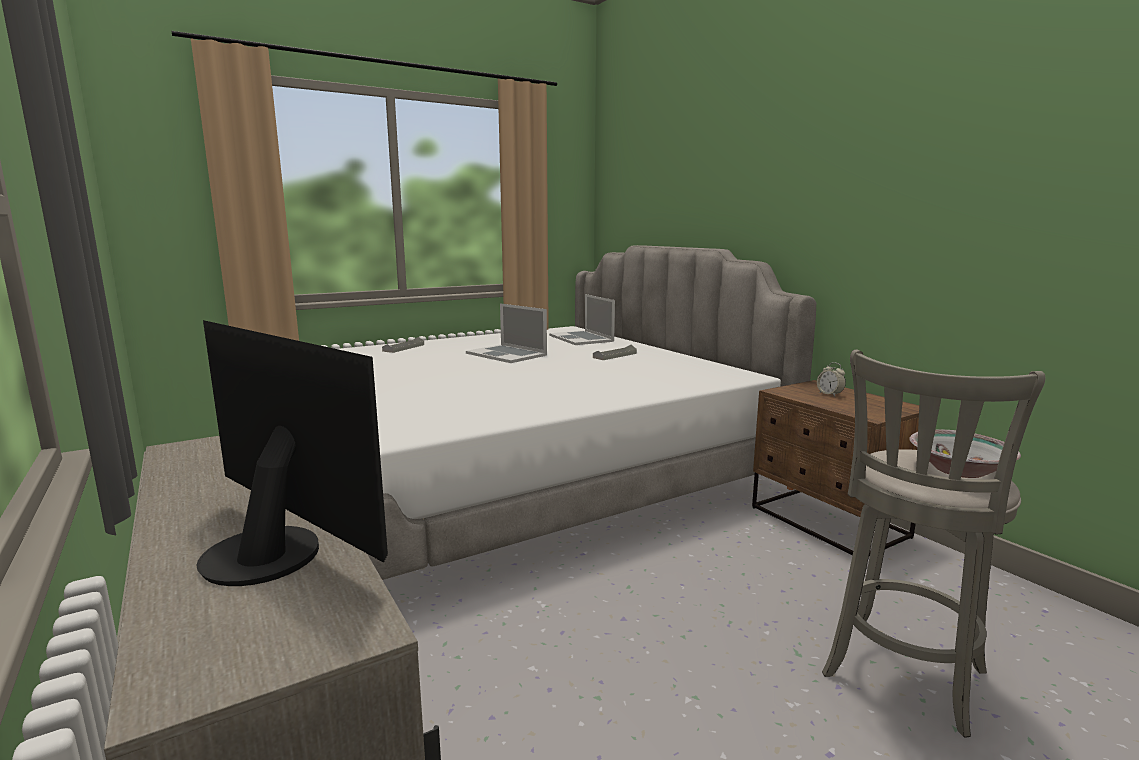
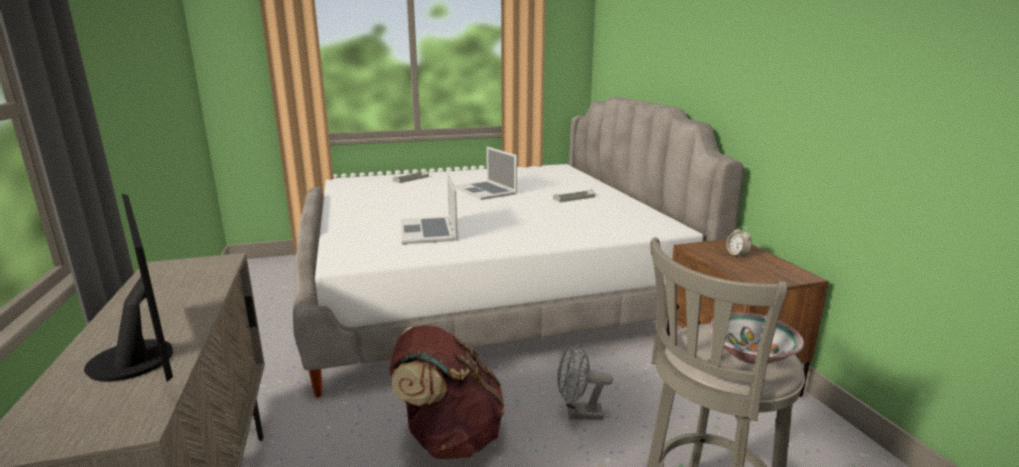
camera: 15 degrees right, 5 degrees up
(572, 640) = (449, 437): none -> brown backpack
(581, 338) = (561, 178): laptop -> laptop (428, 230)
(706, 589) = (578, 414): none -> grey fan

